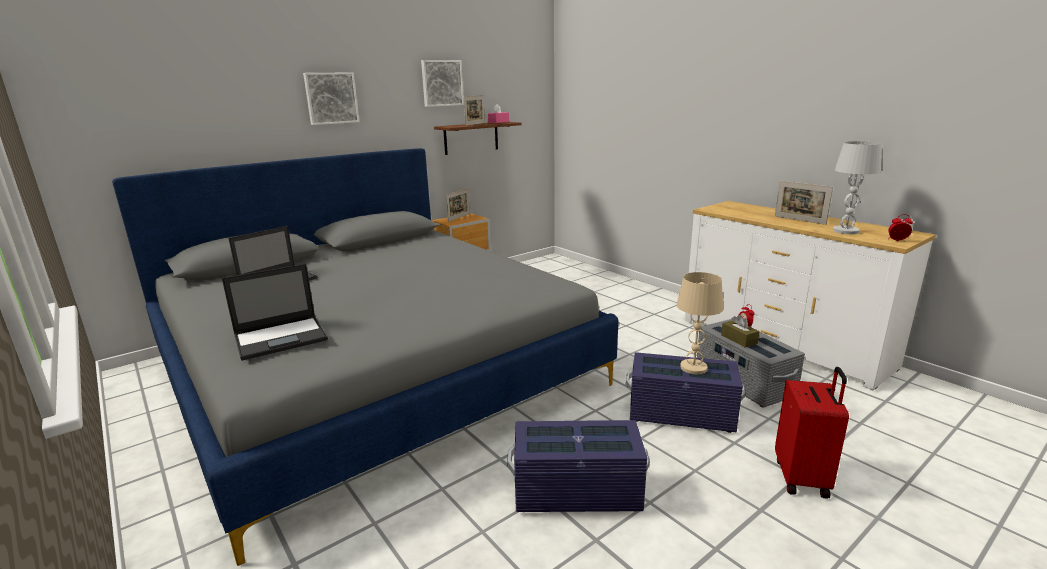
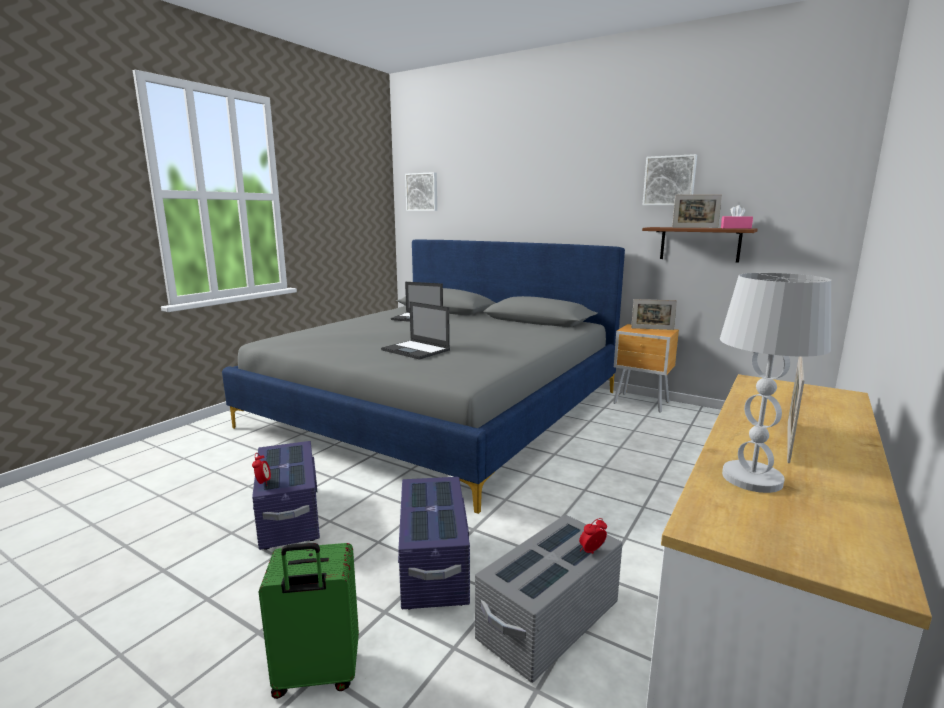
camera: 70 degrees right, 5 degrees down
(282, 337) = (317, 332): laptop -> laptop (416, 350)
(331, 98) = (553, 195): picture -> picture (422, 192)
(693, 368) = (434, 513): beige table lamp -> none
(739, 339) = (543, 547): brown tissue box -> none
(803, 478) = (316, 675): red suitcase -> green suitcase
(897, 240) = (733, 531): alarm clock -> alarm clock (263, 483)

